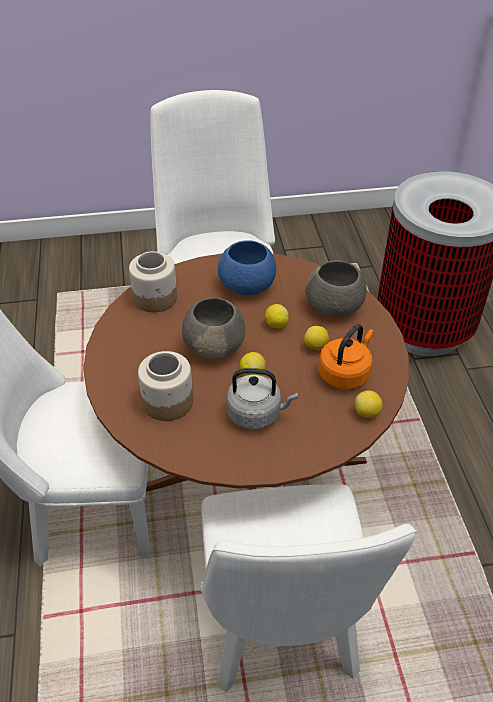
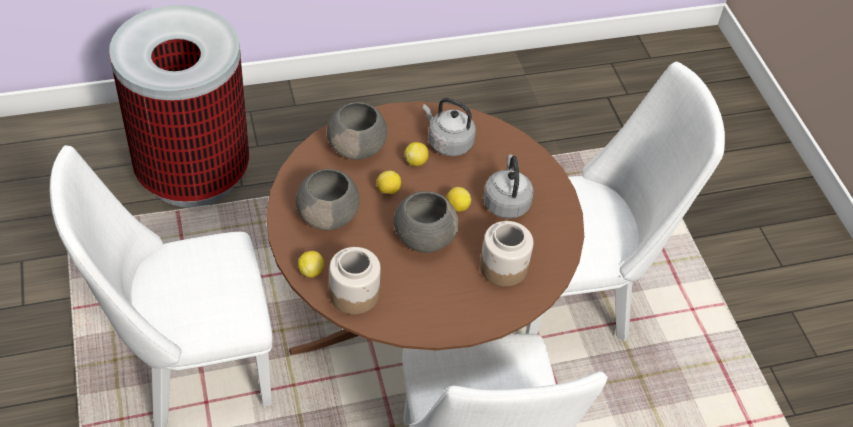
camera: 100 degrees left, 5 degrees up
(247, 286) = (328, 214): blue bowl -> grey bowl
(345, 373) = (448, 142): orange kettle -> grey kettle
(367, 413) = (491, 131): lemon -> lemon (311, 271)

